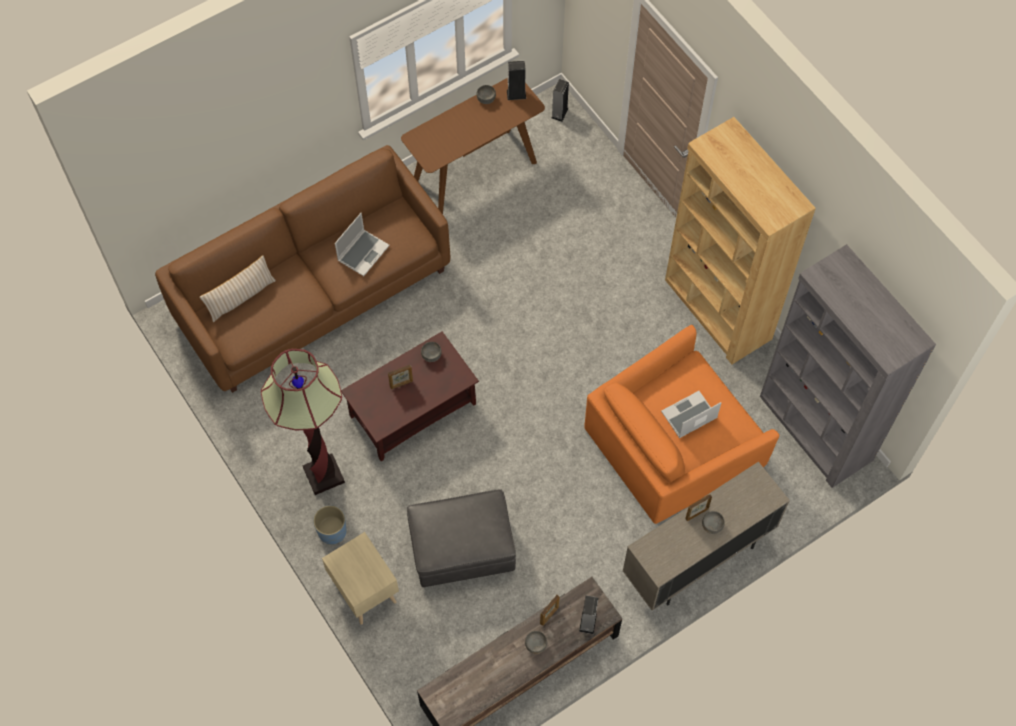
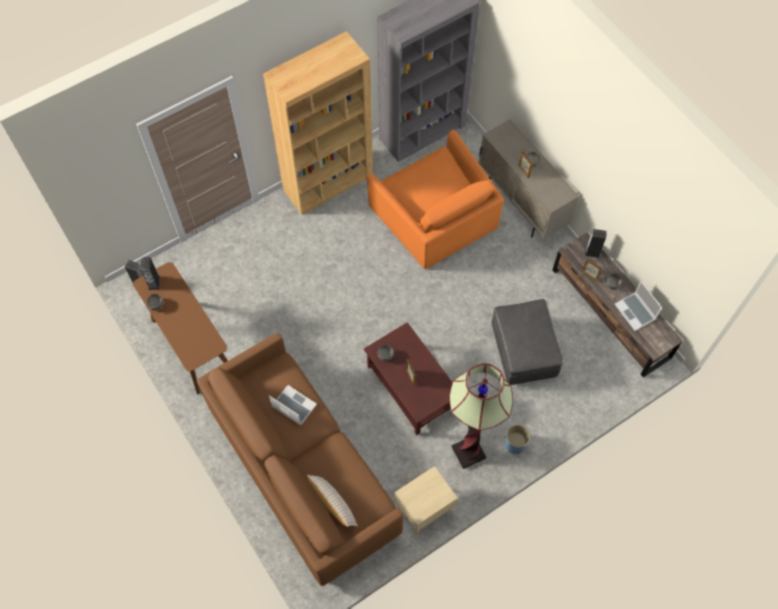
camera: 90 degrees left, 0 degrees up
(364, 589) = (560, 418): beige nightstand -> beige nightstand (423, 509)
(689, 416) = (434, 187): laptop -> laptop (635, 312)

